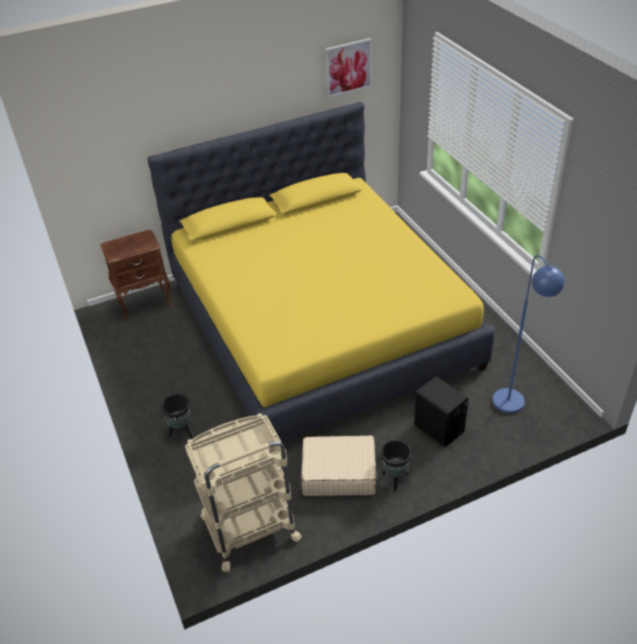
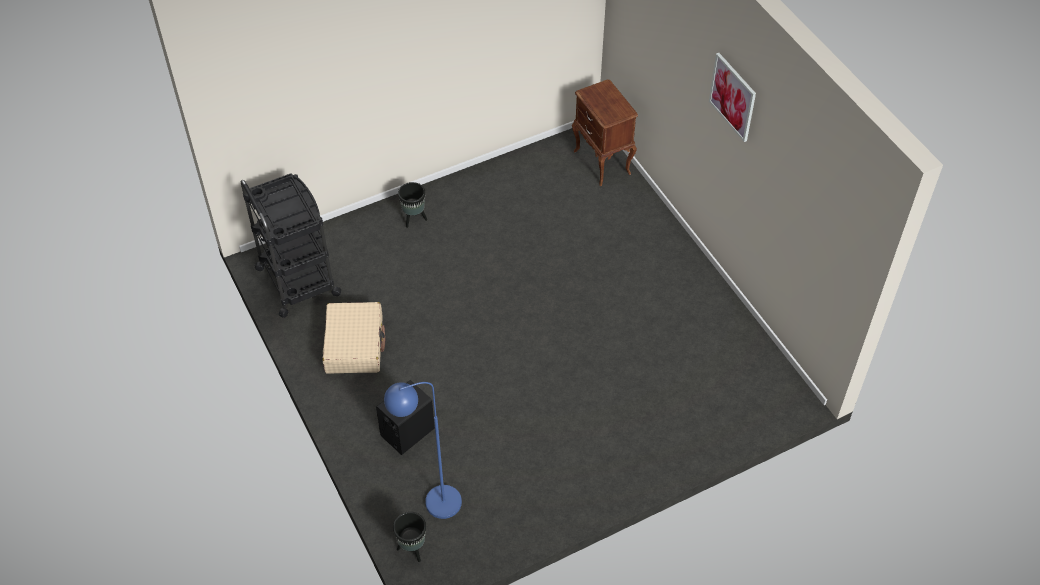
camera: 85 degrees right, 10 degrees up
(250, 528) = (299, 281): beige cart -> black cart
(320, 323) = (575, 322): yellow bed -> none
(348, 67) = (821, 195): picture -> picture (733, 97)
(395, 479) = (343, 391): black planter -> black planter (413, 549)

